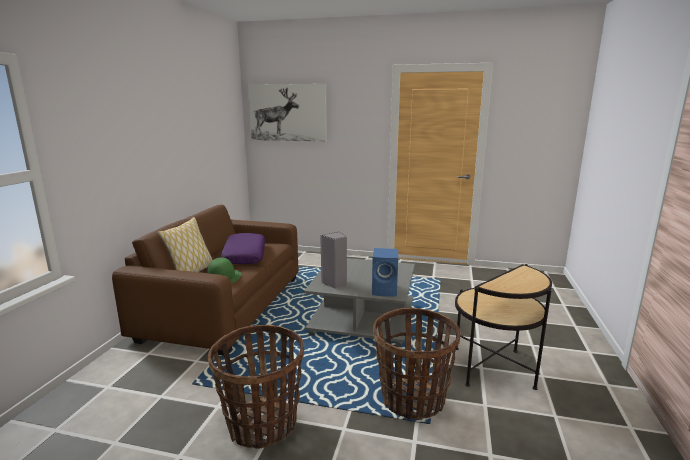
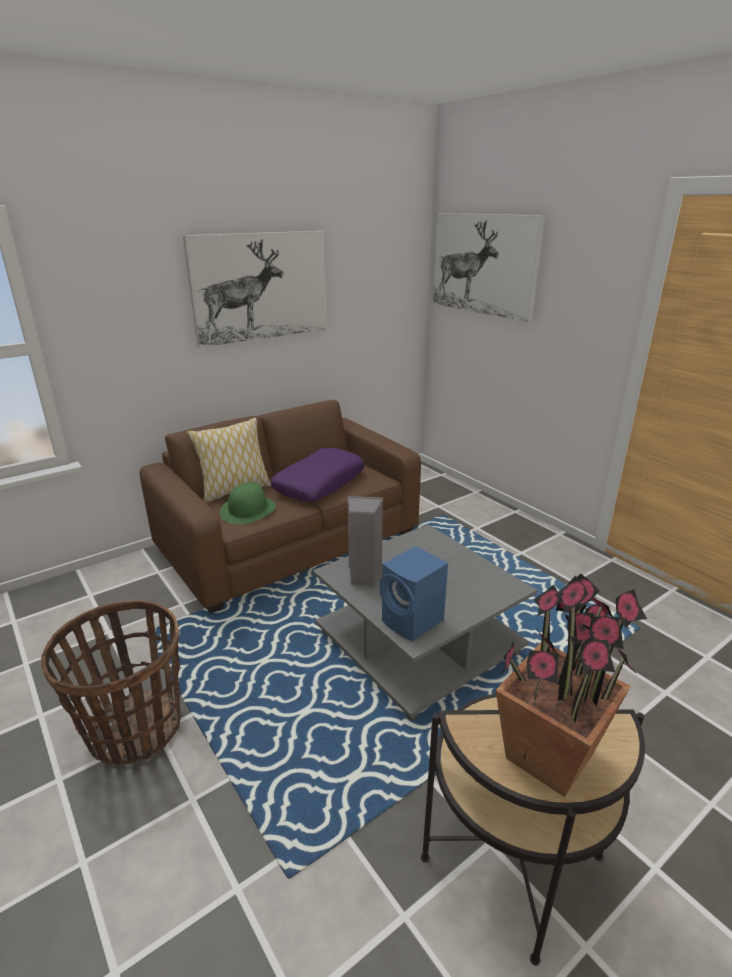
camera: 40 degrees right, 10 degrees up
(169, 127) = (260, 287): none -> picture
(412, 399) = (317, 821): basket -> none
(522, 282) = (549, 755): none -> potted plant

